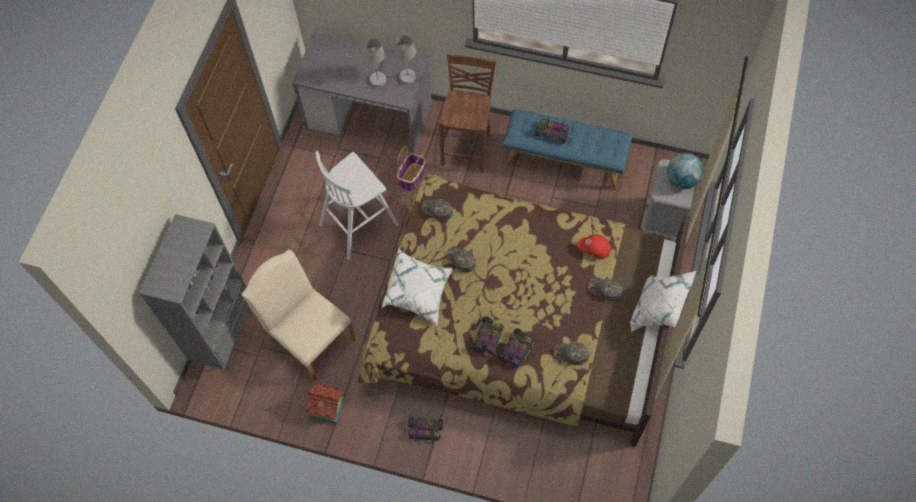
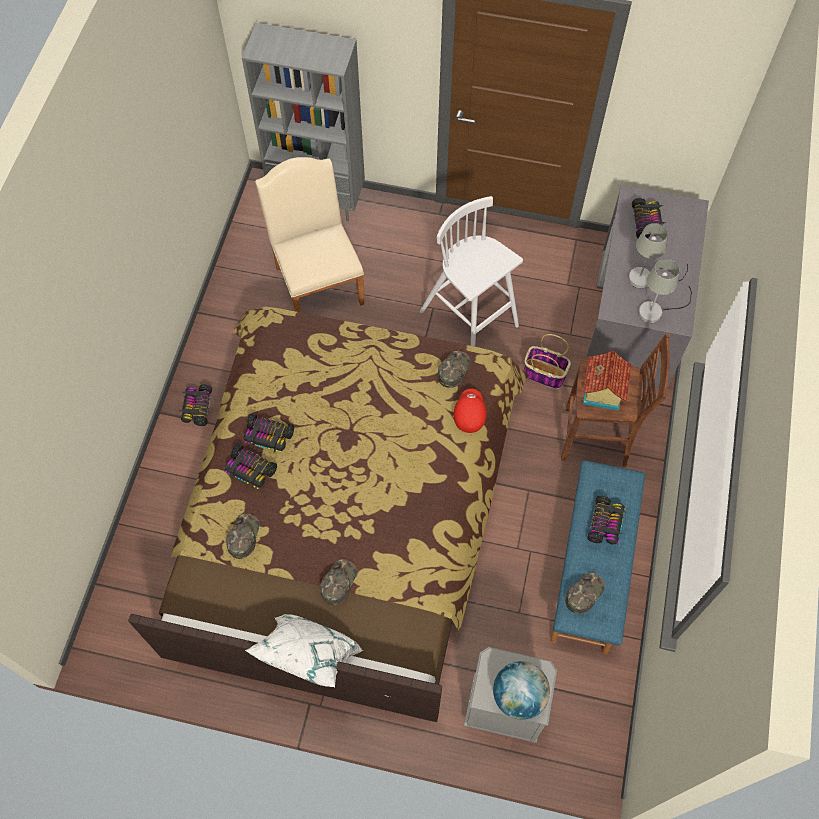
camera: 85 degrees right, 0 degrees up
(309, 336) = (317, 280): beige chair -> beige chair turned 60 degrees counterclockwise
(328, 408) = (229, 306): toy house -> toy house (601, 391)
(329, 70) = (647, 222): none -> toy car
(418, 293) = (332, 354): white pillow -> none
(460, 260) = (380, 400): green cap -> green cap (584, 593)
(594, 249) = (401, 569): red cap -> red cap (469, 414)

